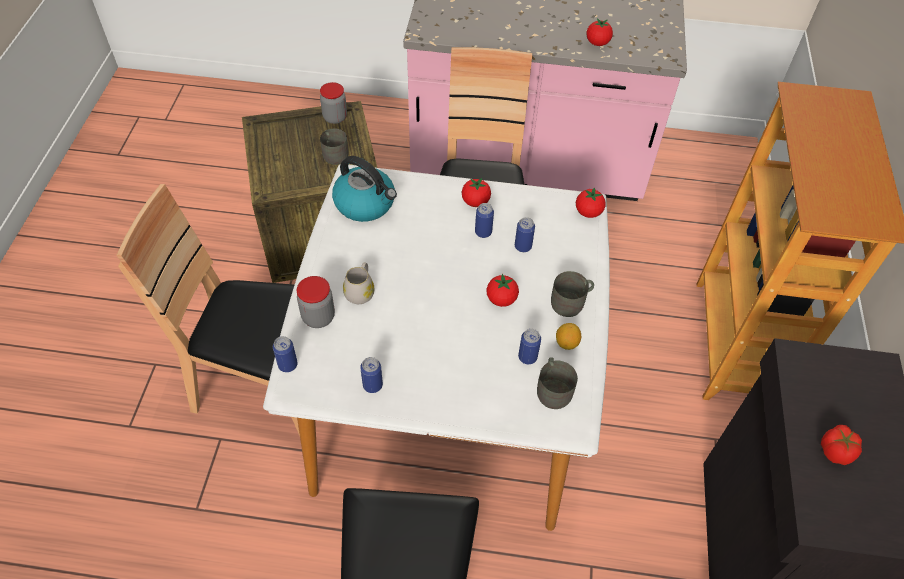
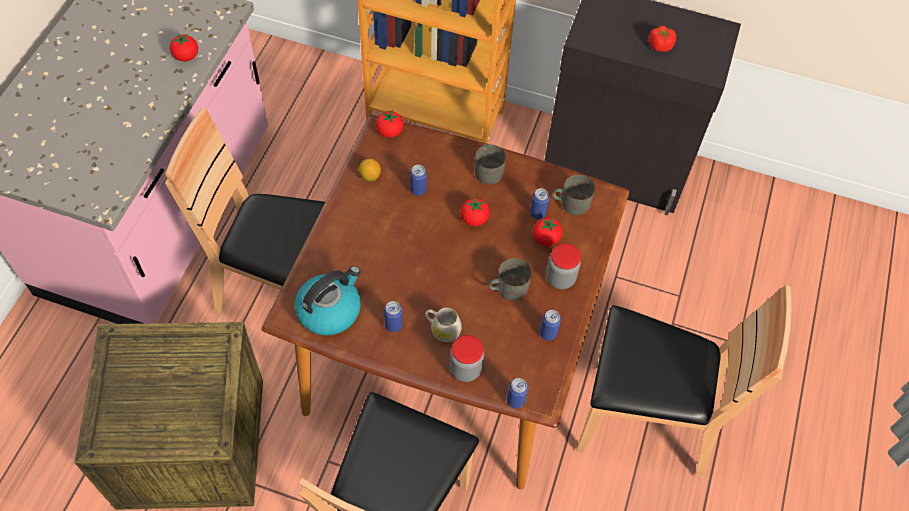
camera: 80 degrees left, 5 degrees up
(334, 153) = (177, 363): grey mug -> grey mug (507, 288)
(335, 117) = (117, 355): jar -> jar (560, 278)
(447, 405) = (449, 353): white dining table -> brown dining table
(475, 202) = (353, 215): tomato -> tomato (546, 238)
(483, 232) = (393, 217): can -> can (393, 325)
(566, 343) = (528, 183): lemon -> lemon (370, 176)

